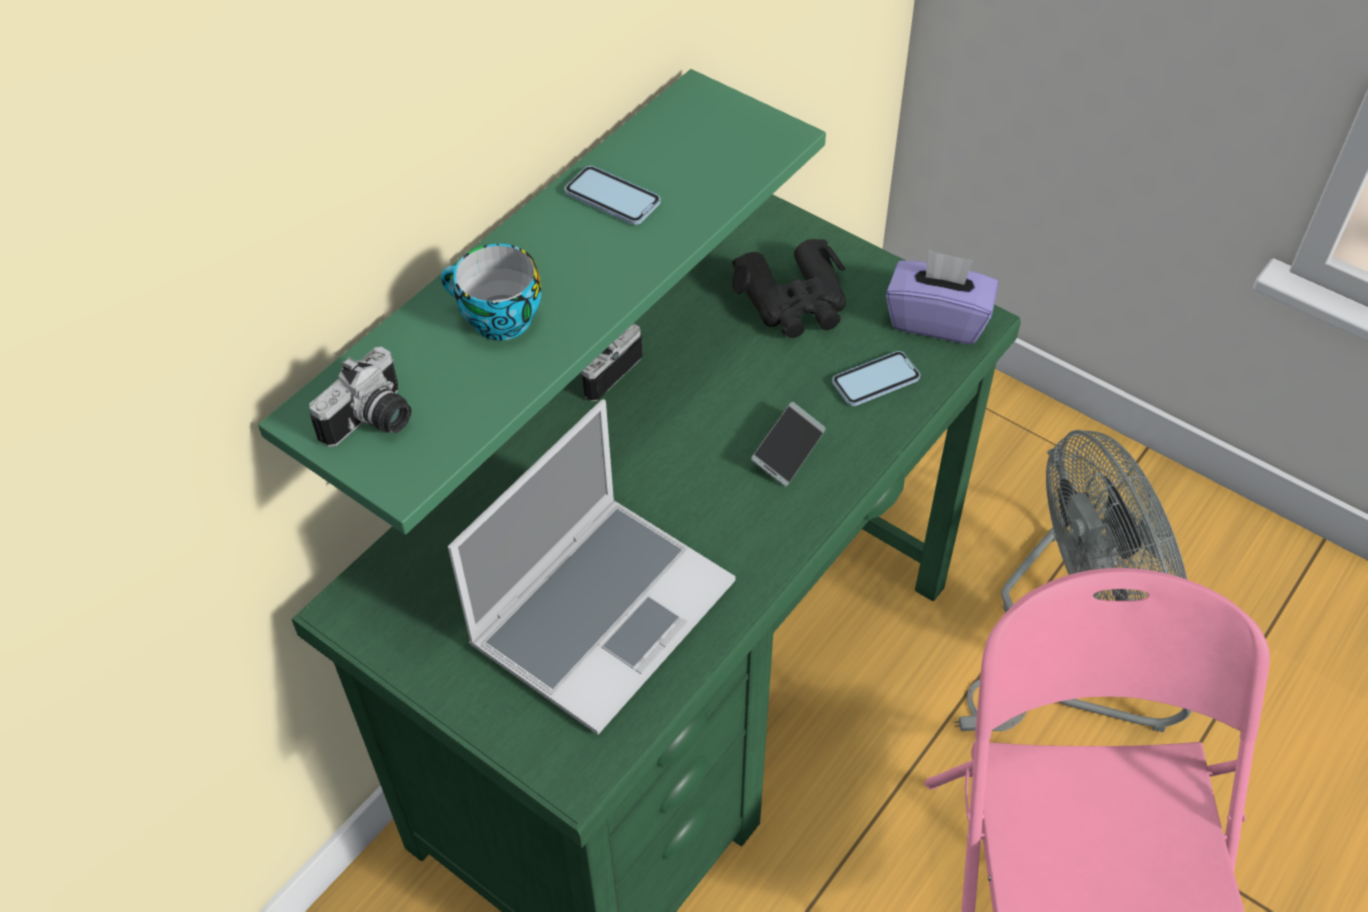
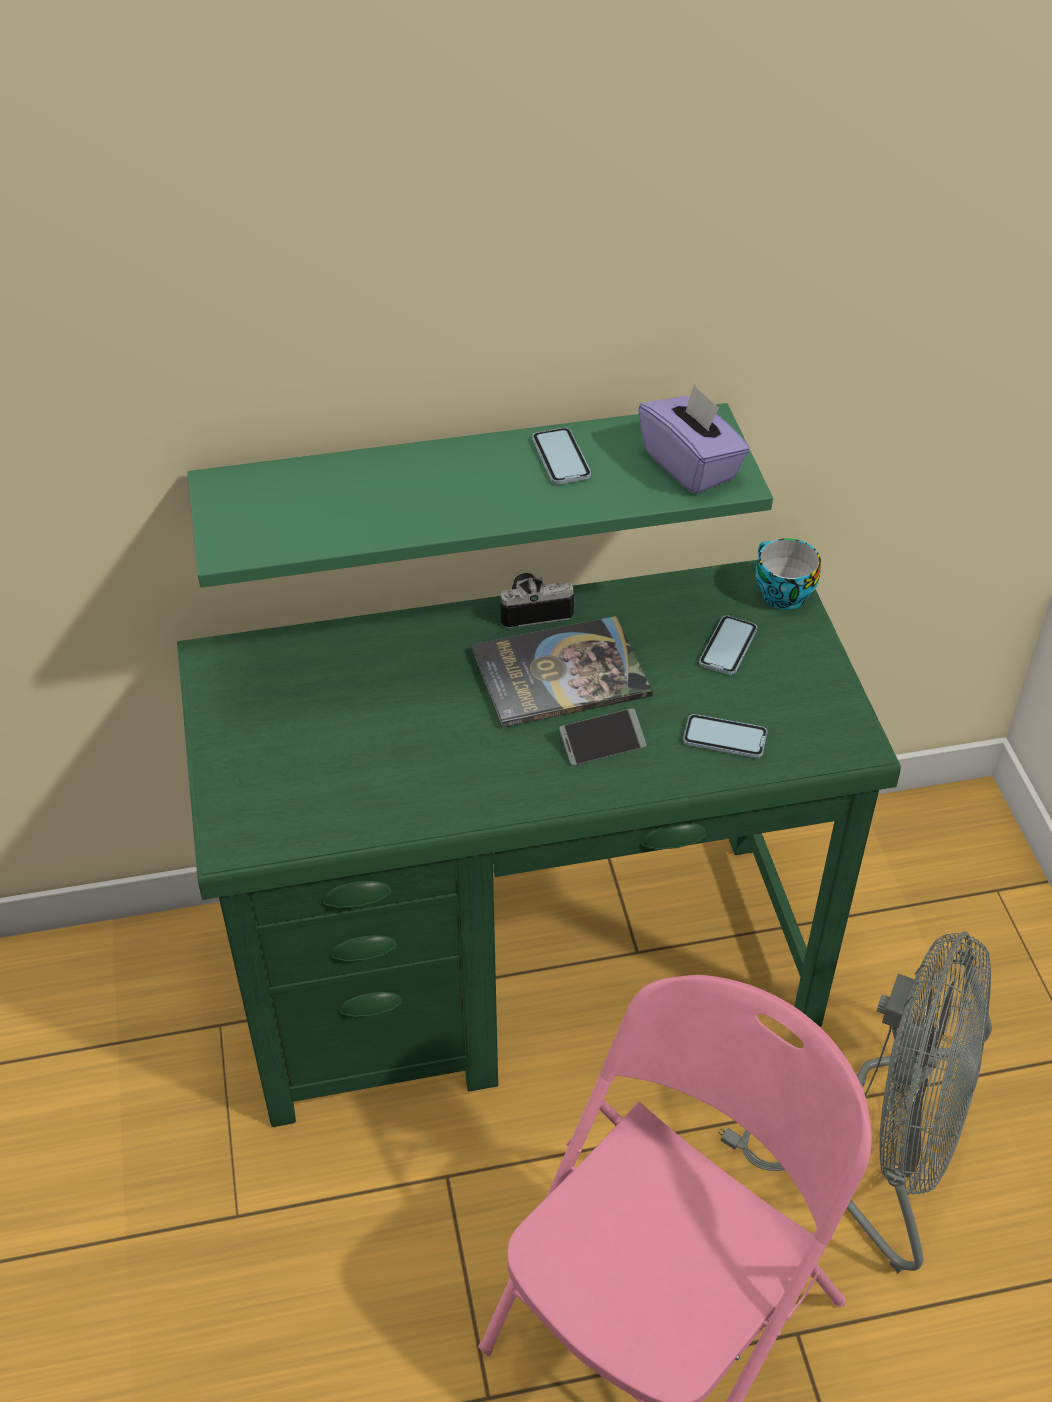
camera: 40 degrees right, 5 degrees down
(374, 422) = (249, 509): camera -> none
(497, 320) = (392, 492): cup -> cup (780, 594)
(602, 611) = (359, 761): laptop -> none
(687, 412) = (560, 673): none -> book
(794, 301) = (728, 647): black binoculars -> phone
(937, 319) = (826, 726): purple tissue box -> purple tissue box (691, 465)

